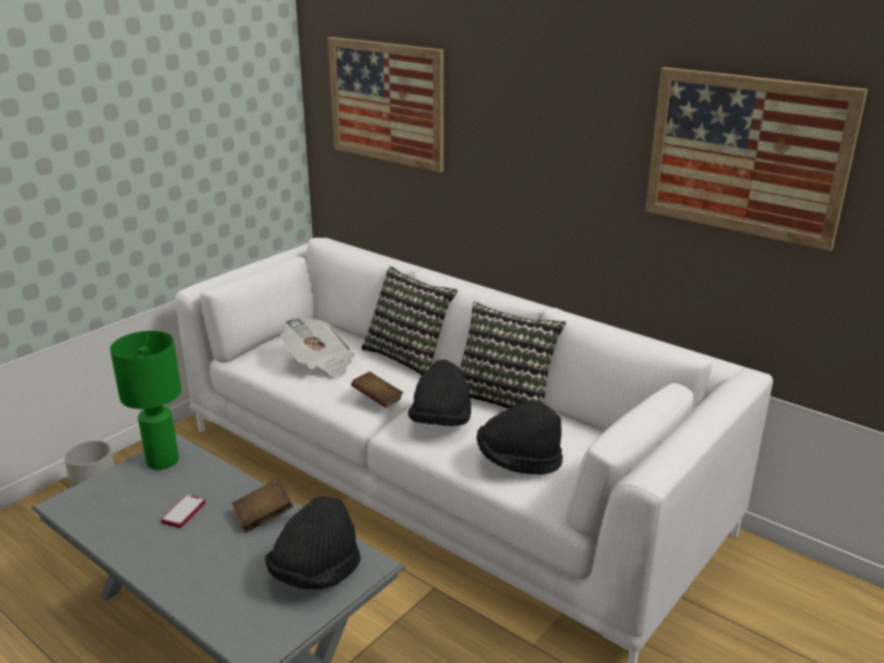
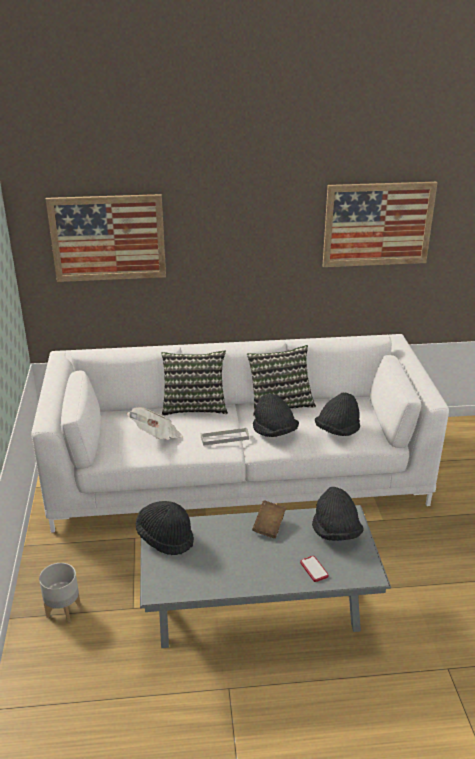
camera: 45 degrees left, 5 degrees up
(162, 461) = (165, 538): green table lamp -> black hat
(184, 512) = (228, 551): phone -> phone (314, 569)
(377, 400) = (224, 438): brown book -> grey tray

